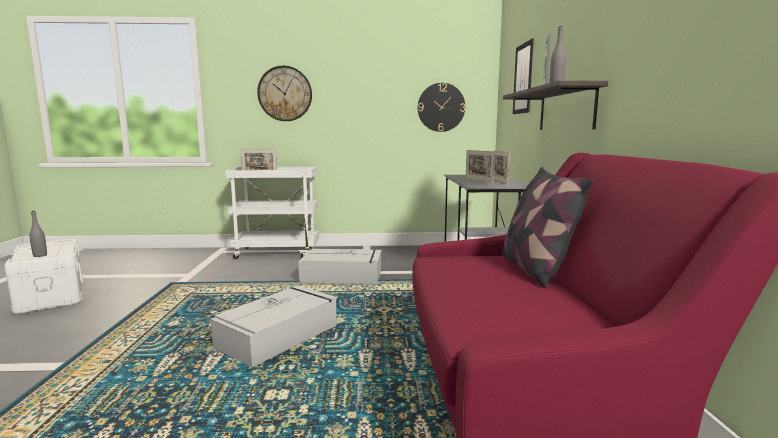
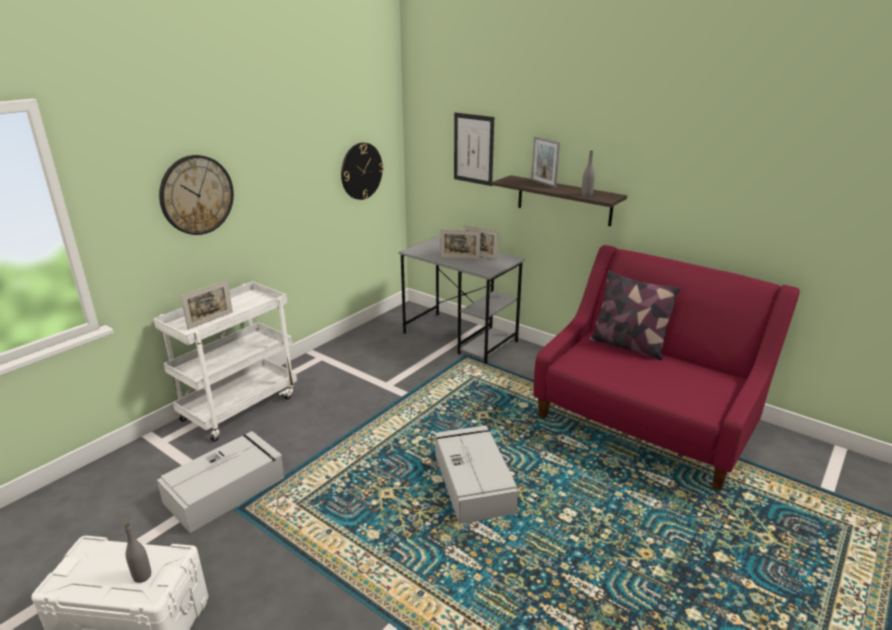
camera: 50 degrees left, 15 degrees up
(343, 277) = (380, 401): grey storage box -> grey storage box (227, 489)

